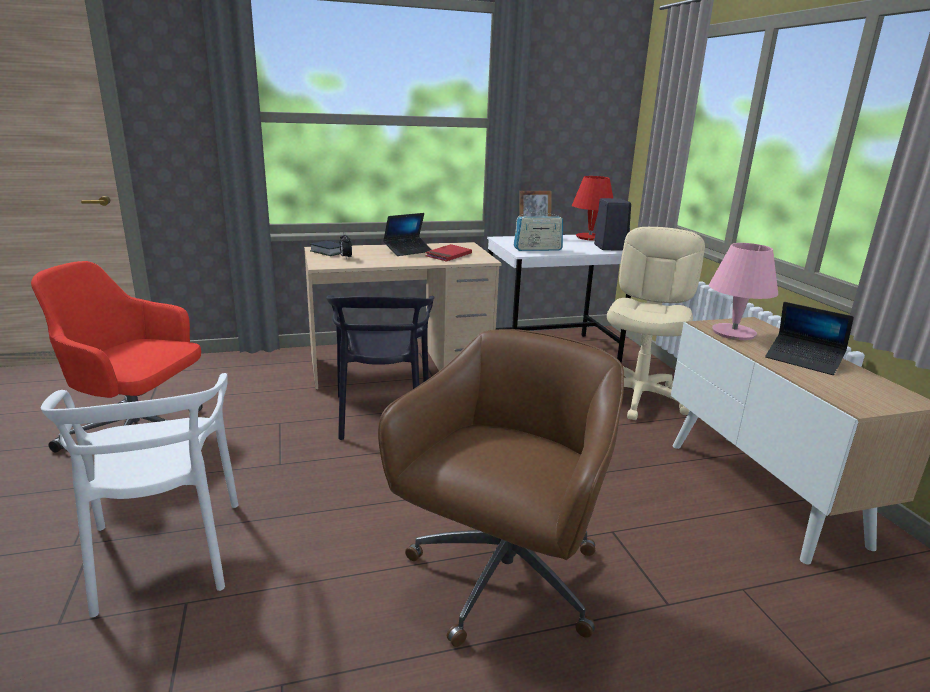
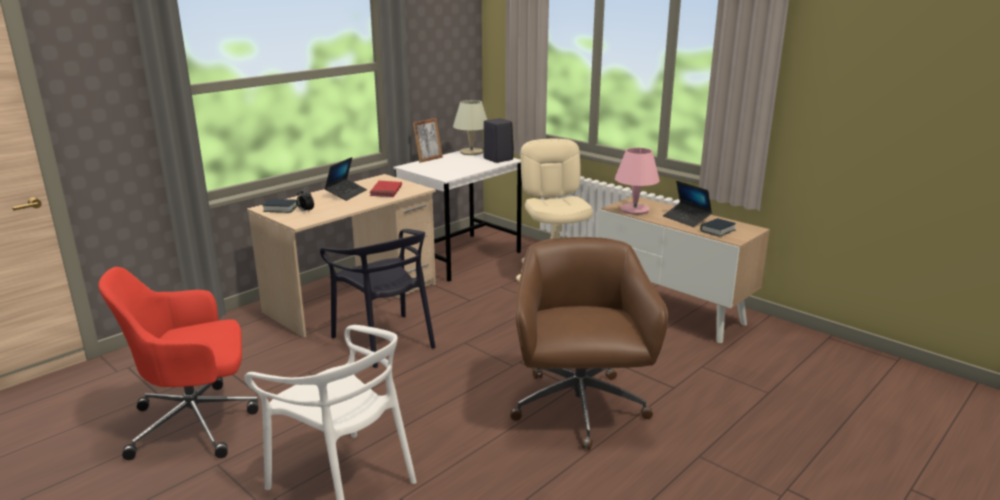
camera: 30 degrees left, 0 degrees up
(537, 249) = (450, 171): radio -> none
(590, 237) = (471, 152): red table lamp -> beige table lamp
(803, 360) = (686, 219): laptop -> laptop turned 45 degrees clockwise
(840, 387) = (717, 231): none -> book

